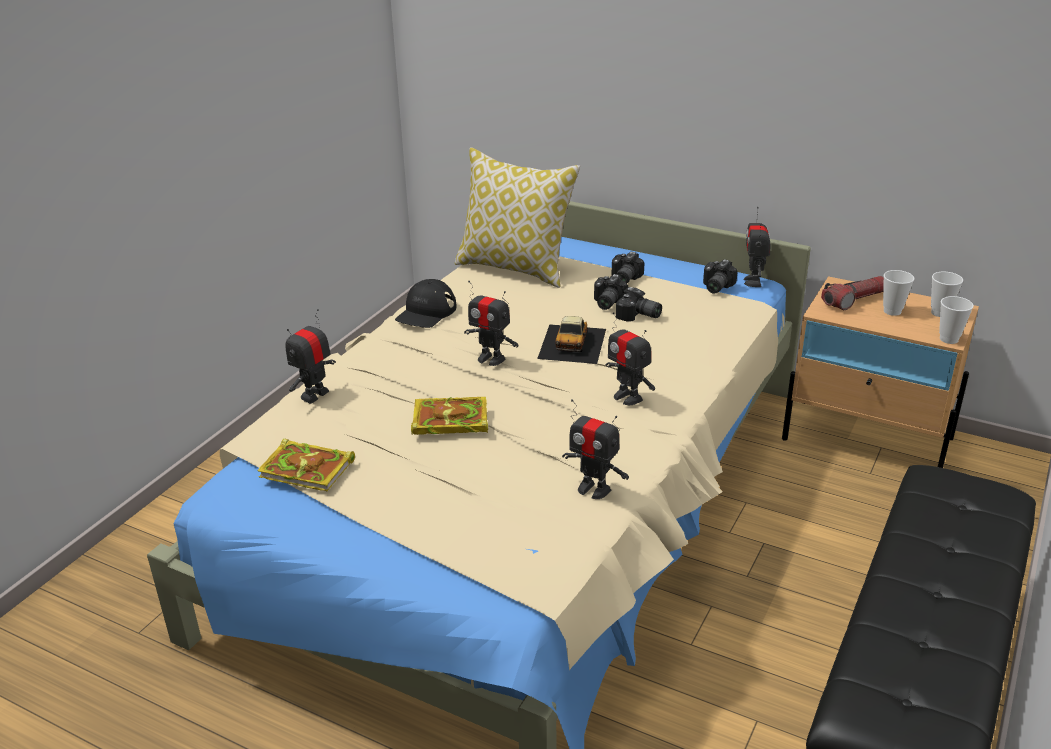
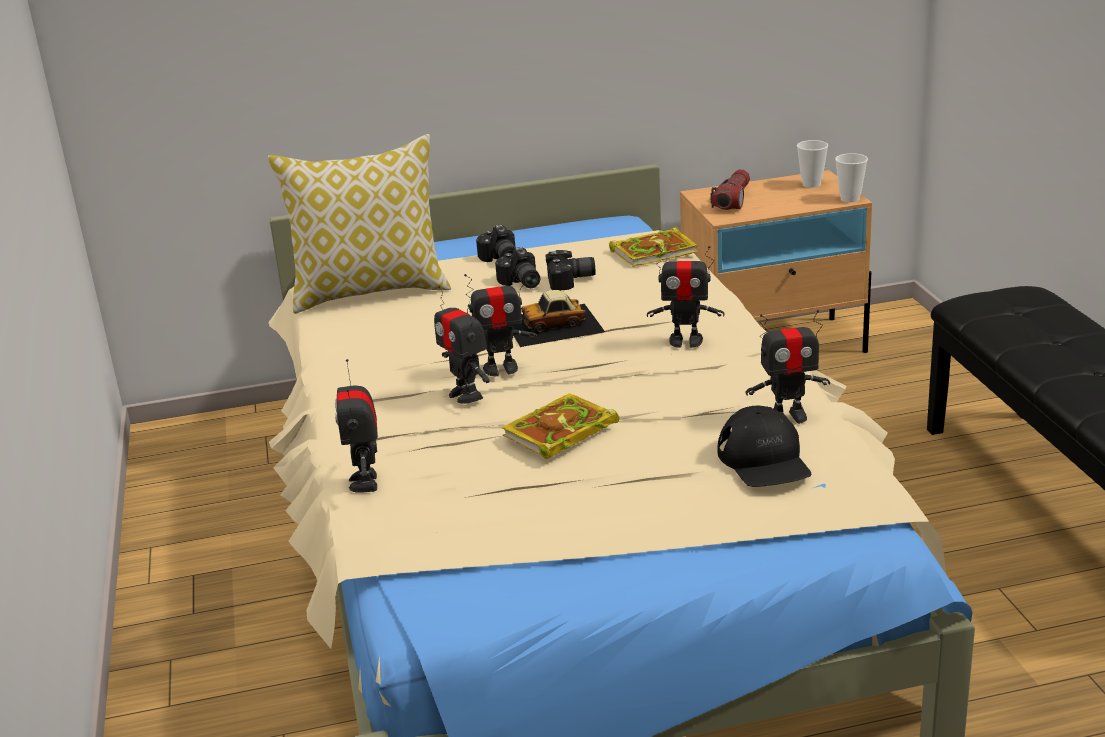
camera: 40 degrees left, 5 degrees down
(309, 469) = (490, 540): book -> book (655, 251)
(426, 312) = (349, 362): black cap -> black cap (764, 460)
(573, 343) = (554, 324): toy car -> toy car turned 105 degrees clockwise
(715, 287) = (597, 234): camera -> none
(753, 281) = (617, 220): toy robot -> toy robot (466, 395)
(892, 311) = (775, 196): cup -> none

